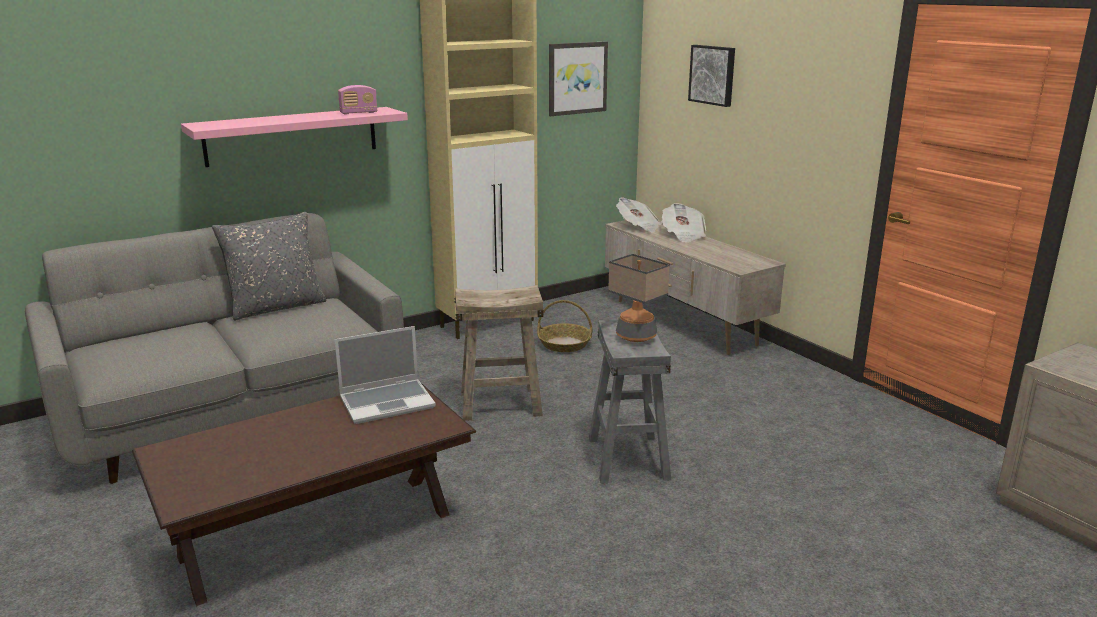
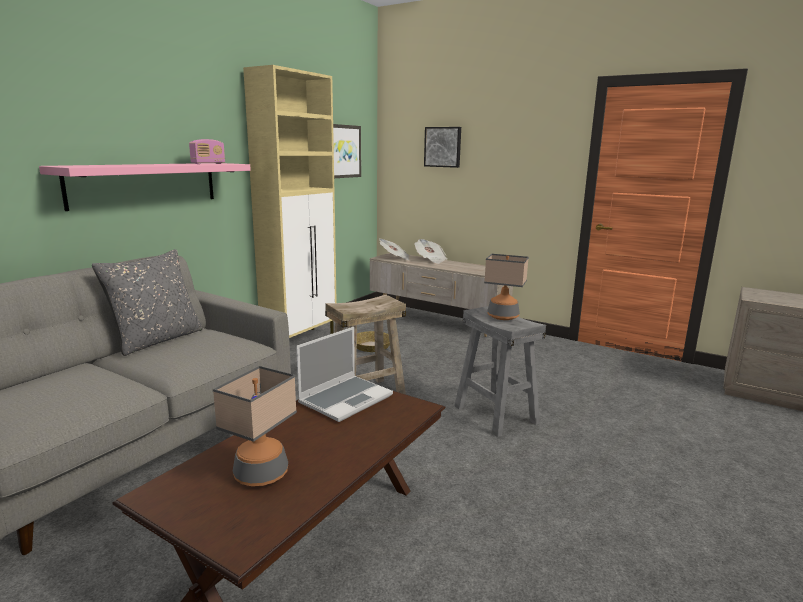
camera: 25 degrees left, 5 degrees down
(247, 455) = (261, 474): none -> table lamp

